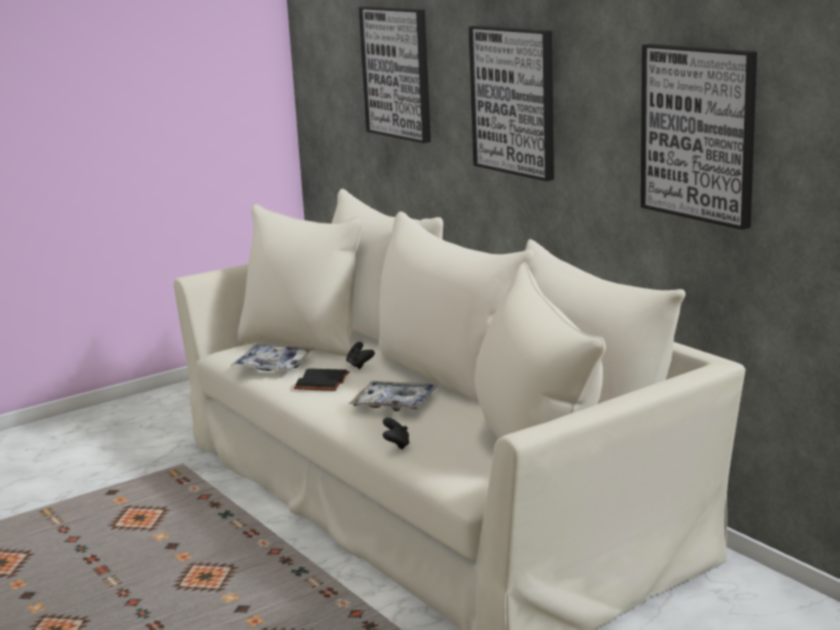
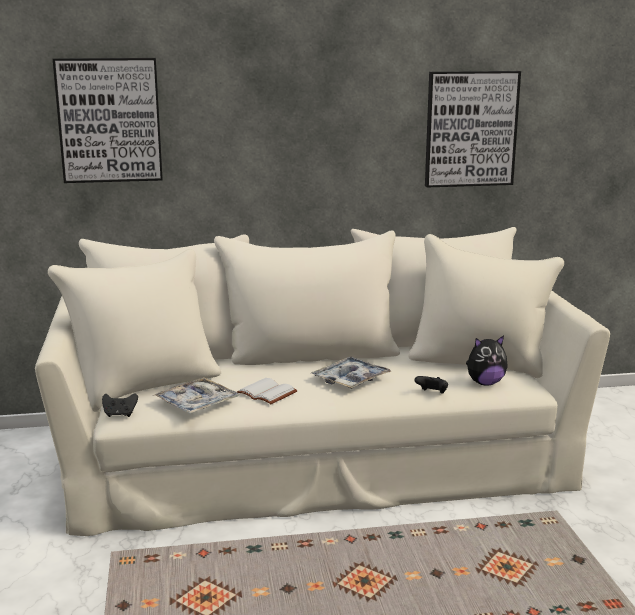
camera: 65 degrees left, 0 degrees up
(323, 382) = (268, 393): black book -> white book
(359, 365) = (249, 375): black game controller -> black game controller (120, 414)
(459, 464) = (485, 383): none -> plush toy
(514, 101) = (281, 128): picture -> none

